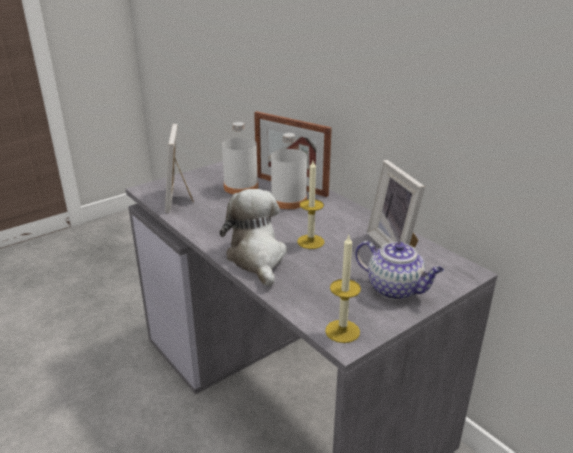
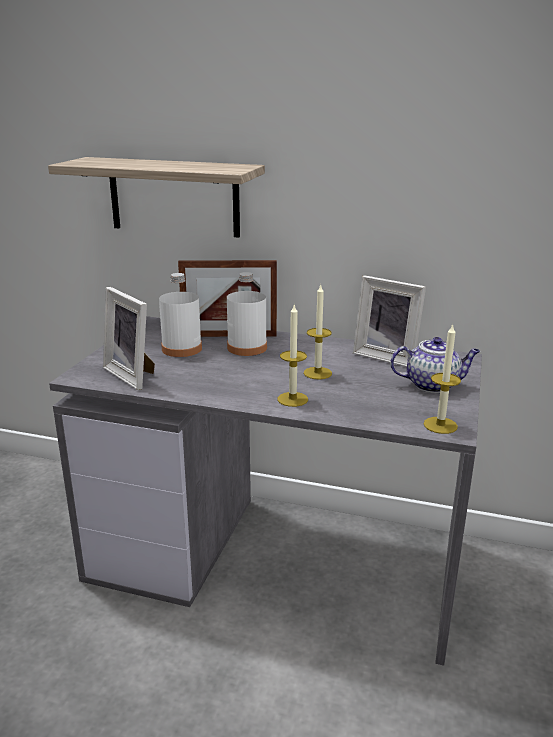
camera: 35 degrees left, 5 degrees down
(257, 258) = (292, 399): plush toy -> candle
(279, 54) = (174, 197): none -> shelf

